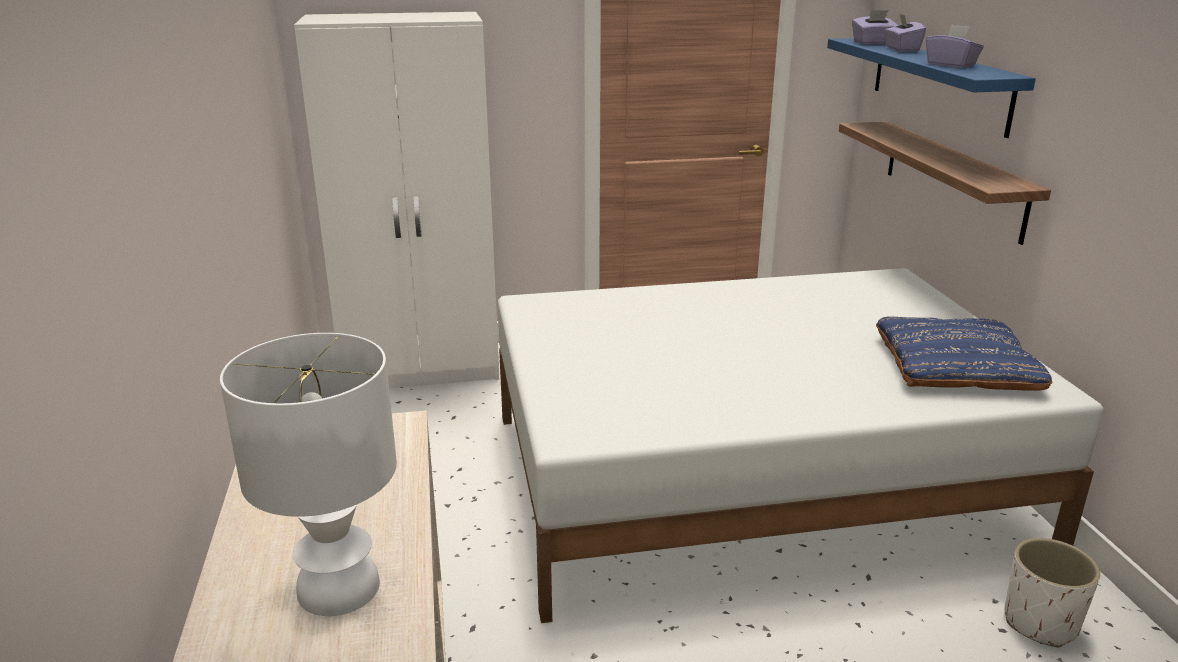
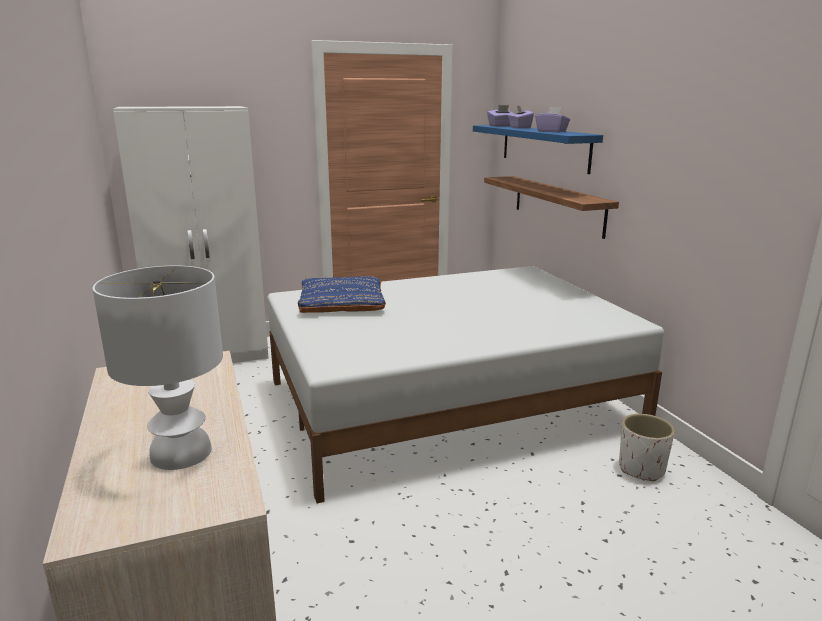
camera: 10 degrees left, 5 degrees down
(955, 365) = (573, 313): blue pillow -> blue pillow (342, 302)

